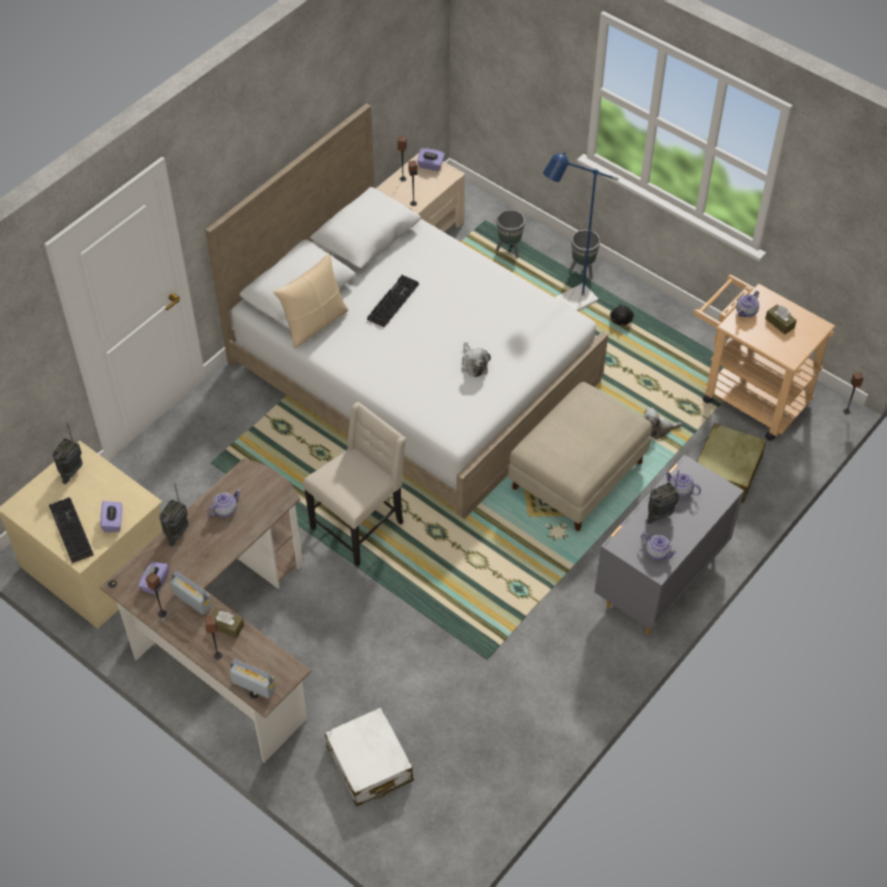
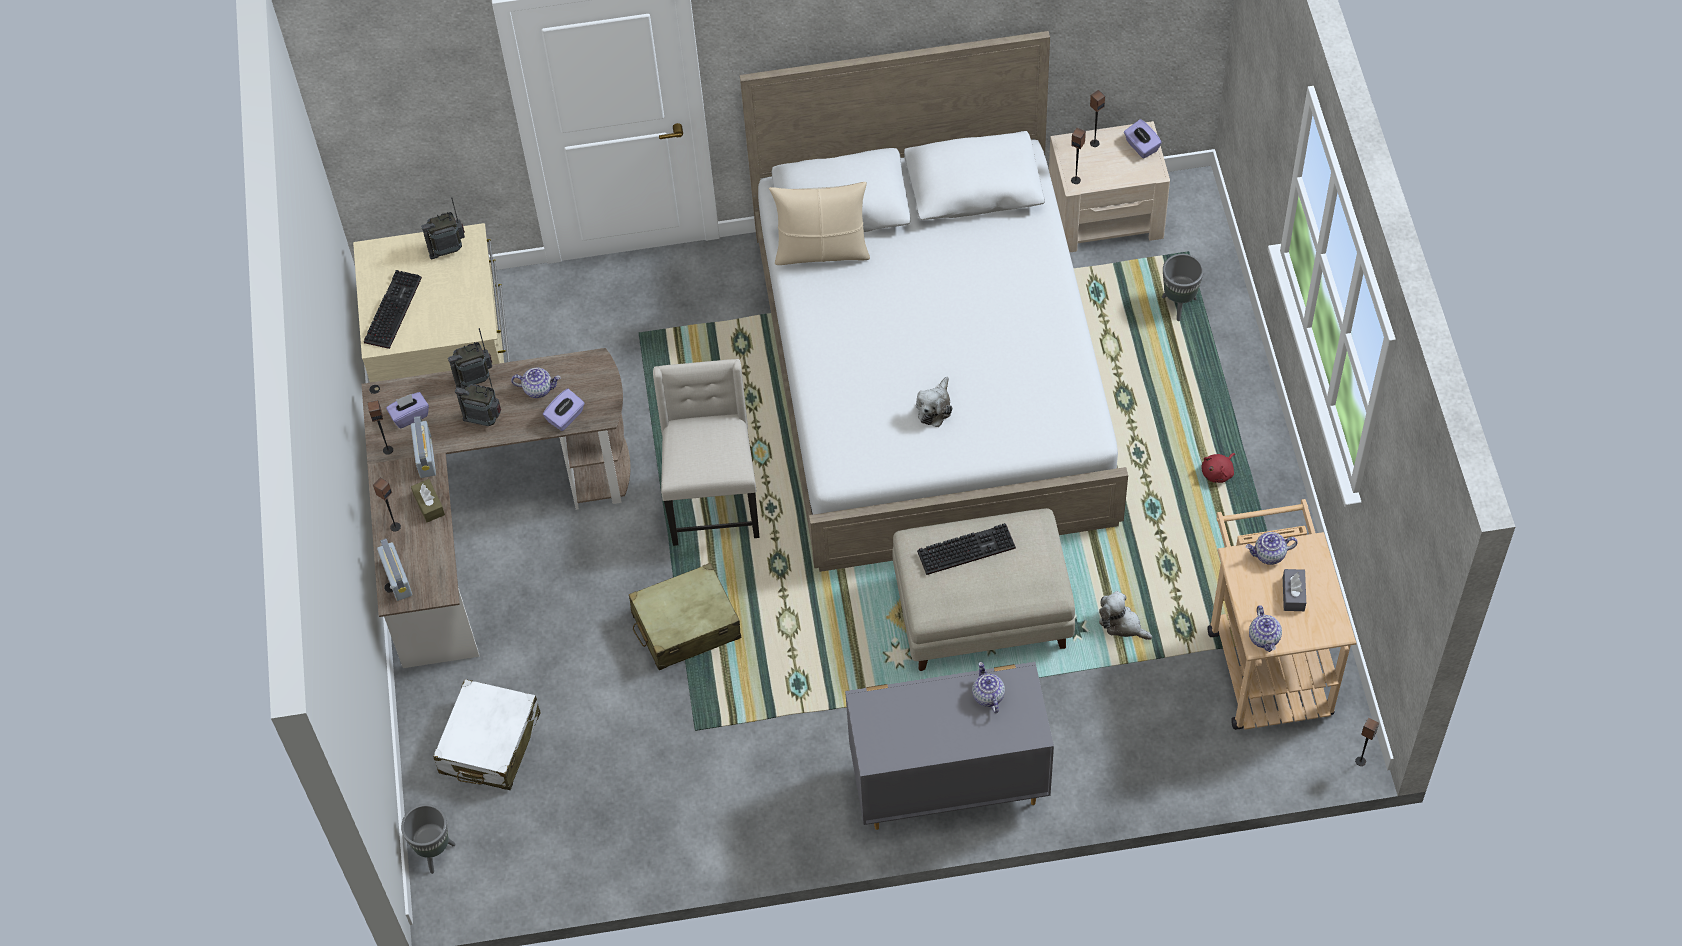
camera: 45 degrees right, 5 degrees up
(113, 522) = (436, 328): purple tissue box -> purple tissue box (566, 417)
(359, 525) = (713, 502): beige chair -> beige chair turned 90 degrees counterclockwise
(392, 300) = (926, 278): keyboard -> keyboard (967, 548)
(568, 304) = (1177, 414): blue floor lamp -> none
(582, 270) = (1236, 385): grey planter -> grey planter (435, 853)
(621, 319) = (1218, 472): black plush toy -> red plush toy
(657, 552) = (893, 741): teapot -> teapot (1264, 637)
(660, 514) = (939, 704): radio -> radio (484, 420)
(726, 471) = (1146, 725): beige suitcase -> beige suitcase (685, 626)
(779, 323) = (1293, 594): brown tissue box -> grey tissue box

